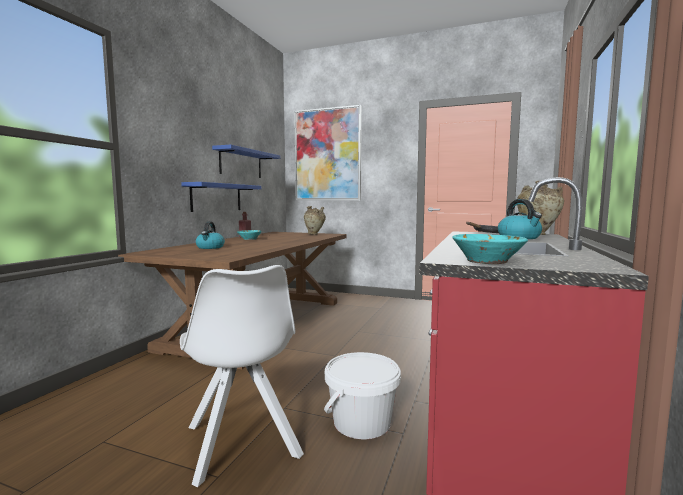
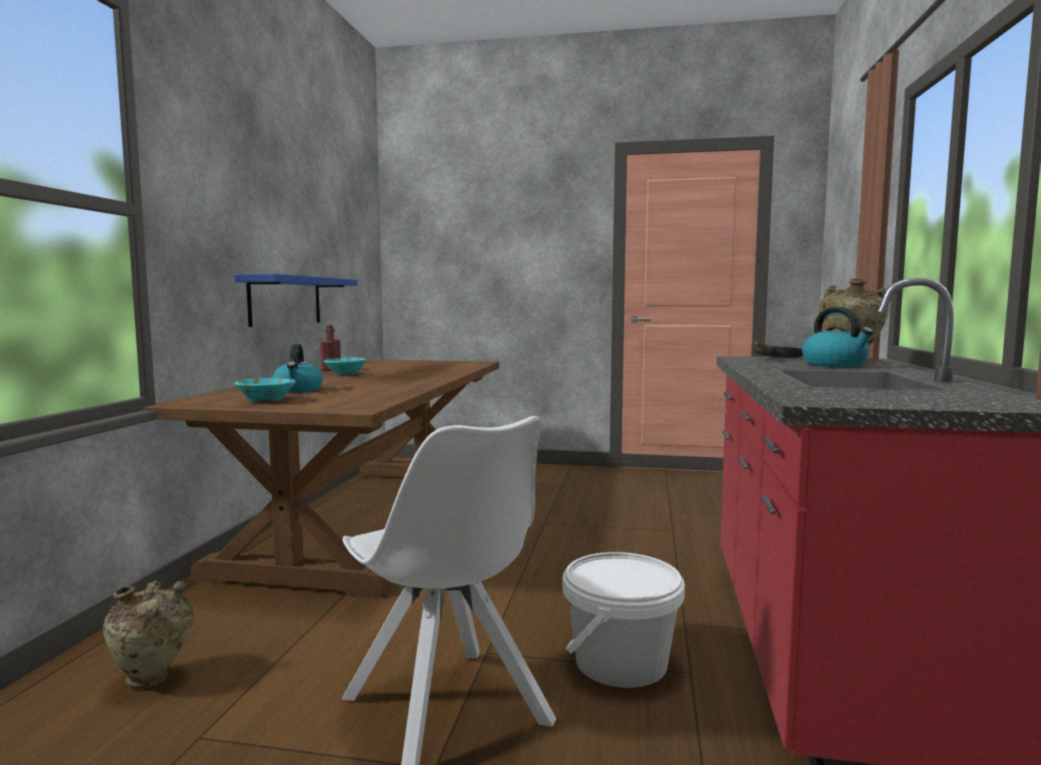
camera: 10 degrees left, 0 degrees up
(241, 163) = (319, 240): blue shelf -> none
(314, 234) = (446, 363): beige vase -> beige vase (153, 680)
(327, 155) = (458, 227): picture -> none
(488, 261) = (871, 401): turquoise bowl -> turquoise bowl (267, 401)

